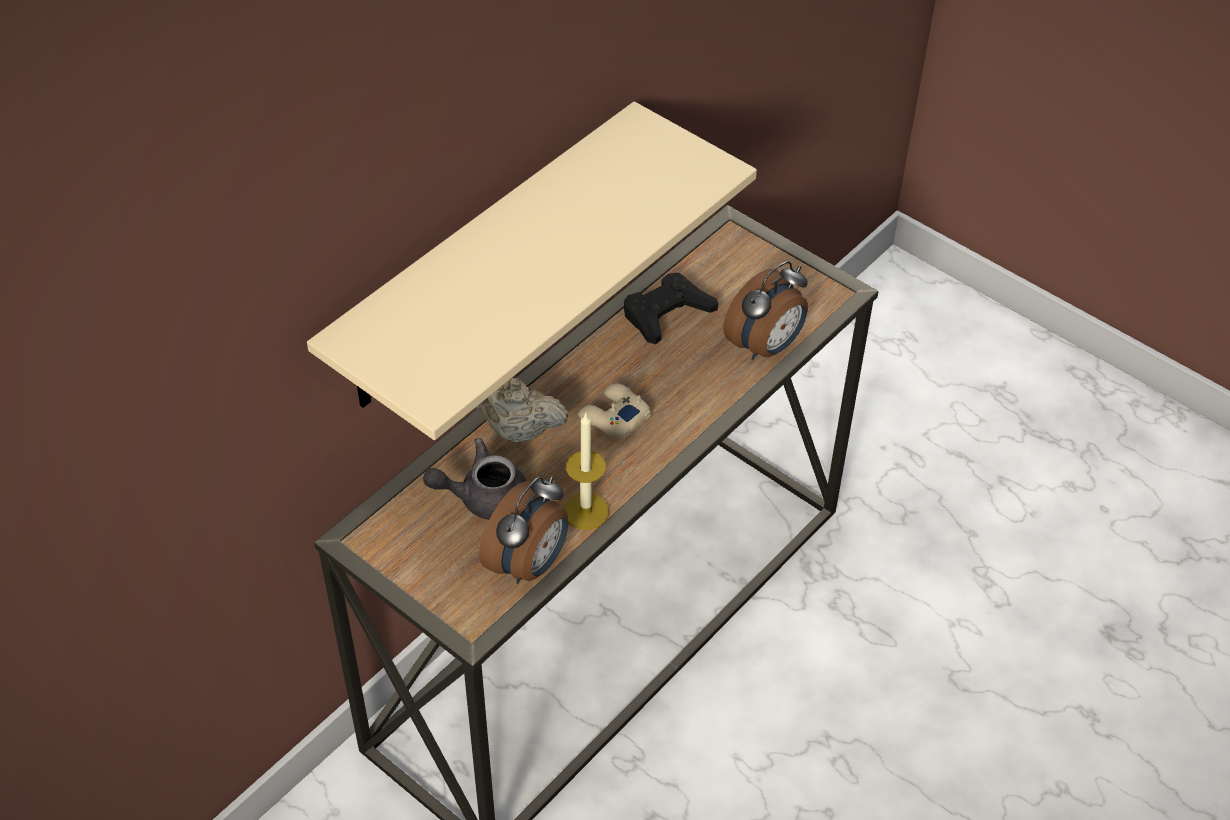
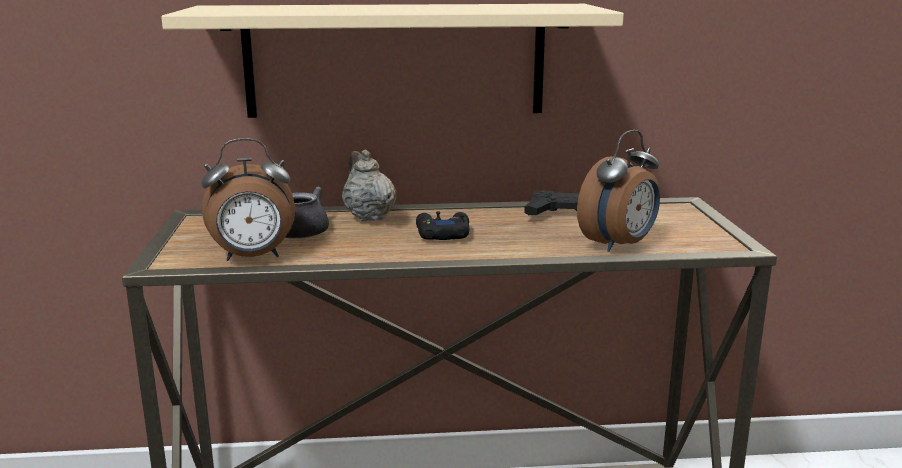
camera: 45 degrees right, 30 degrees down
(586, 511) = (337, 254): candle -> none
(613, 417) = (442, 234): beige game controller -> black game controller
(766, 347) = (619, 245): alarm clock -> alarm clock turned 45 degrees counterclockwise

